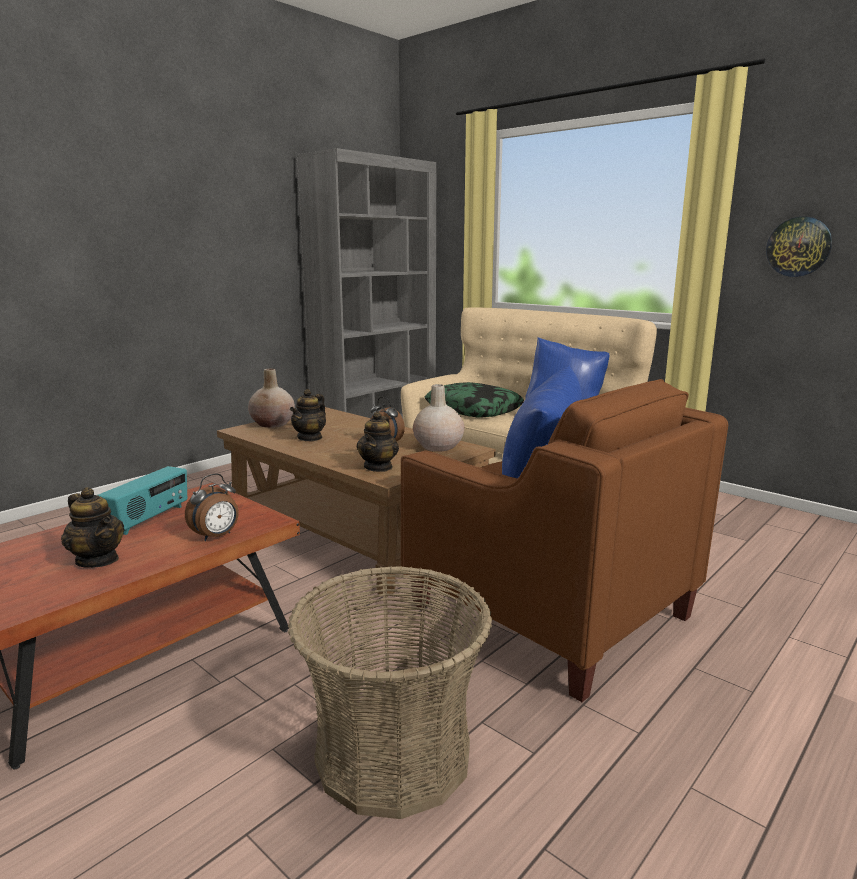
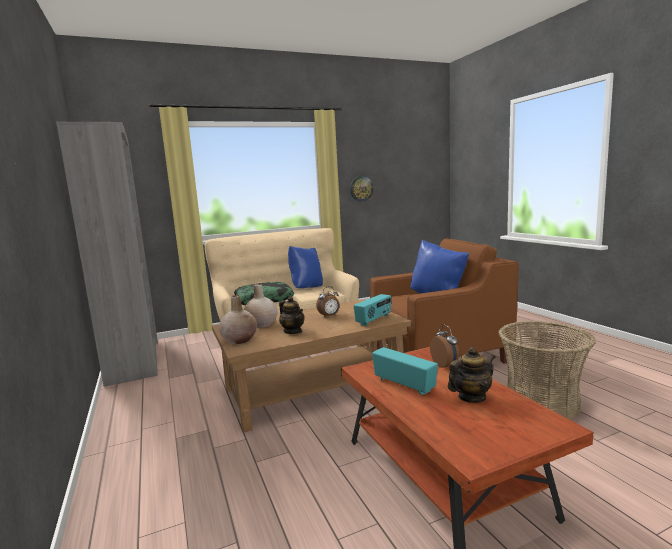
camera: 65 degrees left, 5 degrees down
(378, 467) = (374, 320): teapot -> radio
(438, 447) = (350, 307): beige vase -> beige vase (261, 324)

